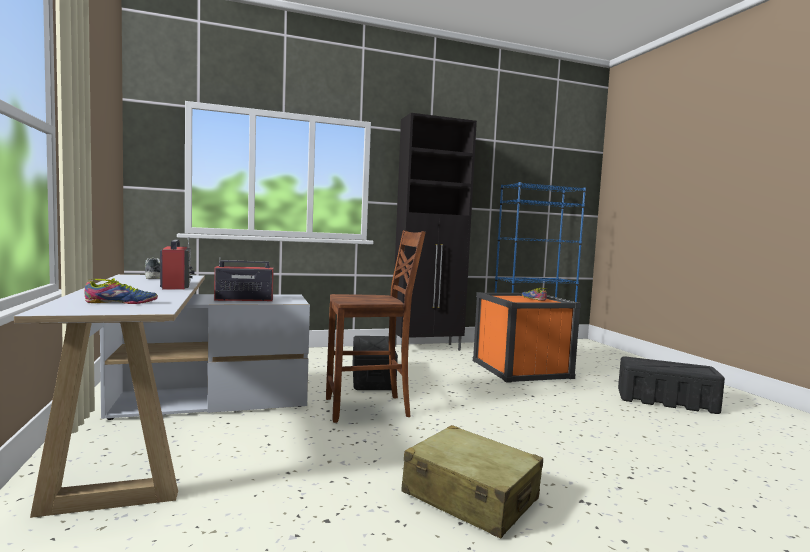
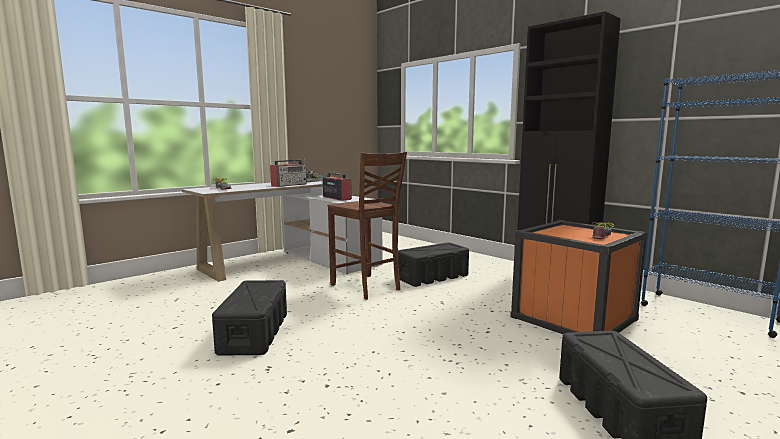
camera: 65 degrees right, 5 degrees up
(470, 496) = (254, 333): beige suitcase -> black storage box

